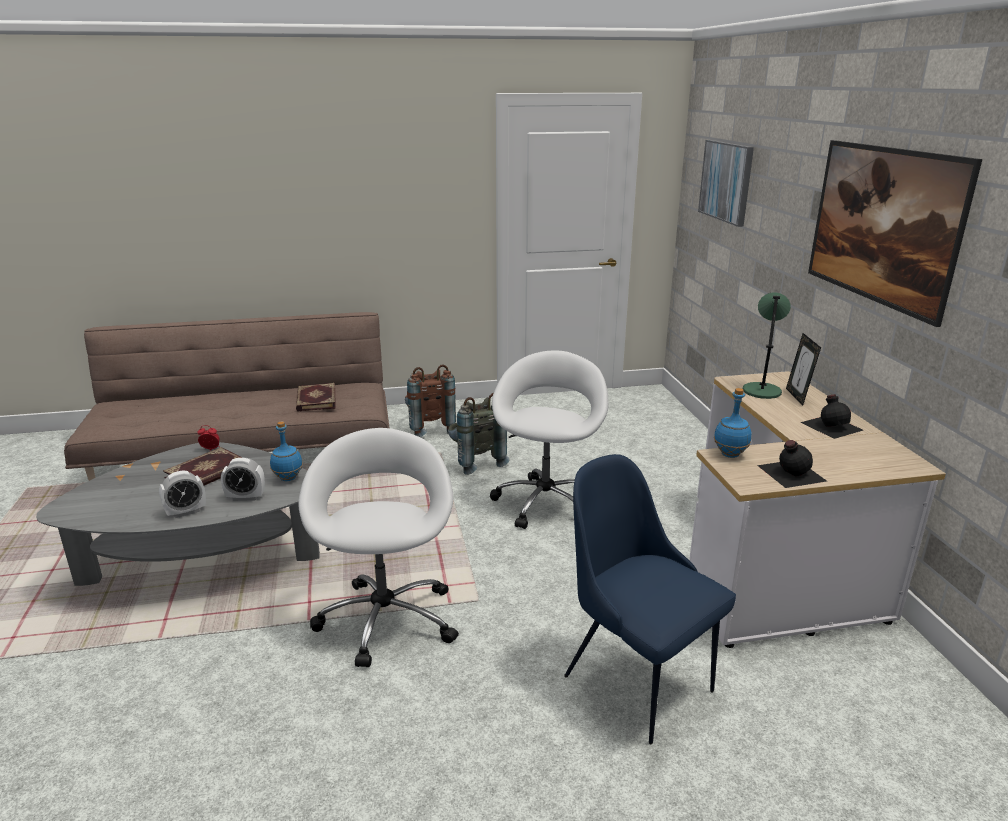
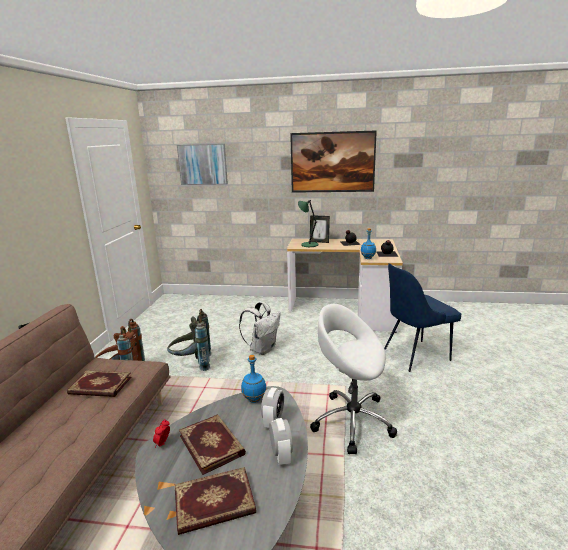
camera: 70 degrees left, 5 degrees down
(126, 491) = (214, 503): none -> book
(547, 503) = (262, 349): white office chair -> white backpack

